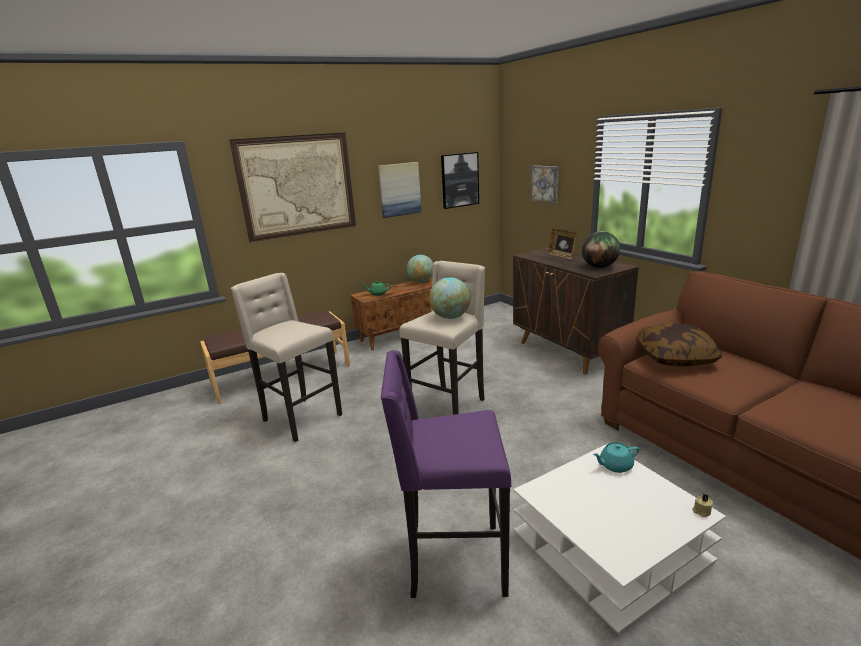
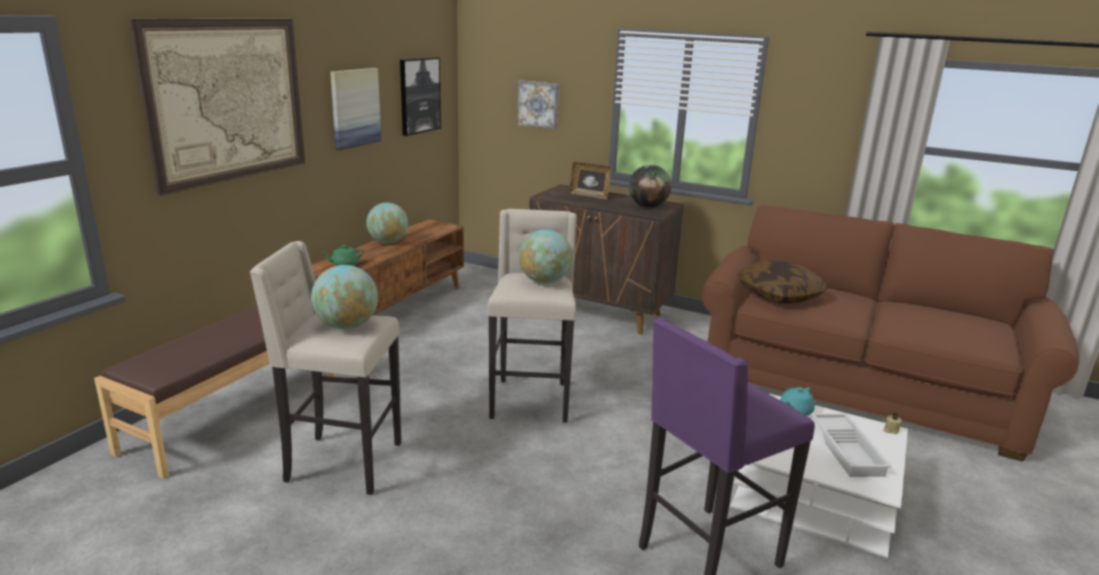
camera: 35 degrees left, 0 degrees up
(292, 329) = (347, 326): none -> globe
(629, 515) = (848, 450): none -> white tray

